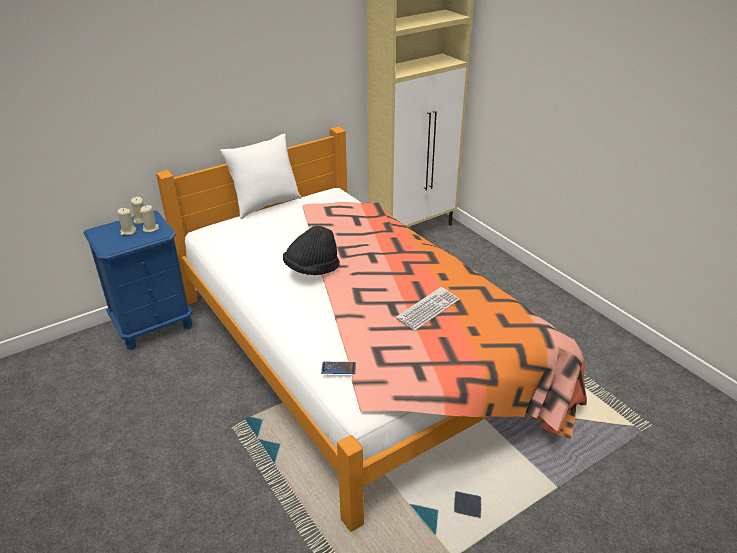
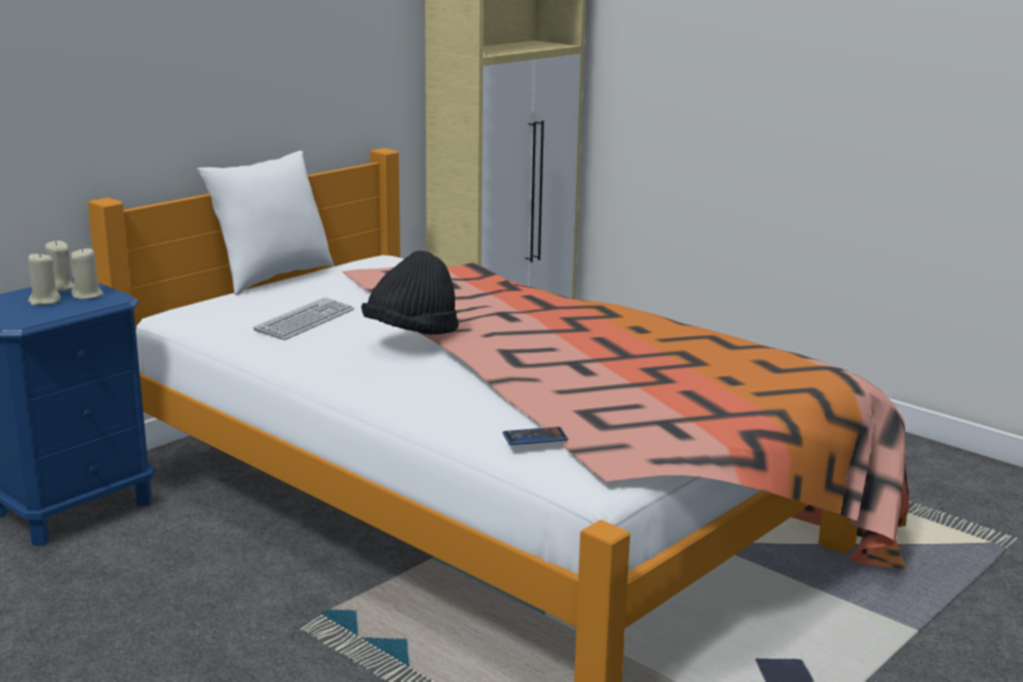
camera: 15 degrees left, 15 degrees down
(428, 309) = (641, 364): keyboard -> keyboard (305, 321)

